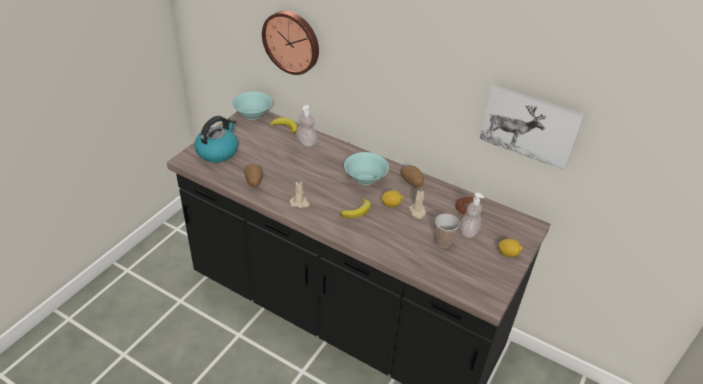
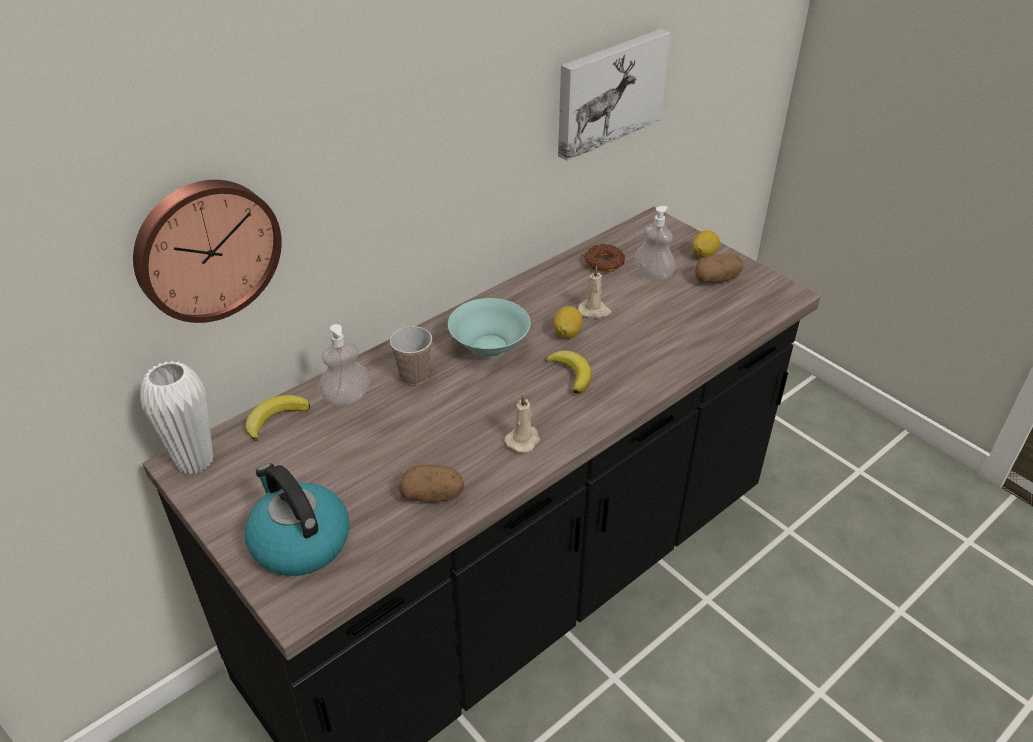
camera: 70 degrees left, 0 degrees up
(253, 114) = (195, 461): turquoise bowl -> white vase
(412, 182) = (522, 298): potato -> potato (716, 280)
(443, 242) = (667, 303): cup -> cup (414, 376)

